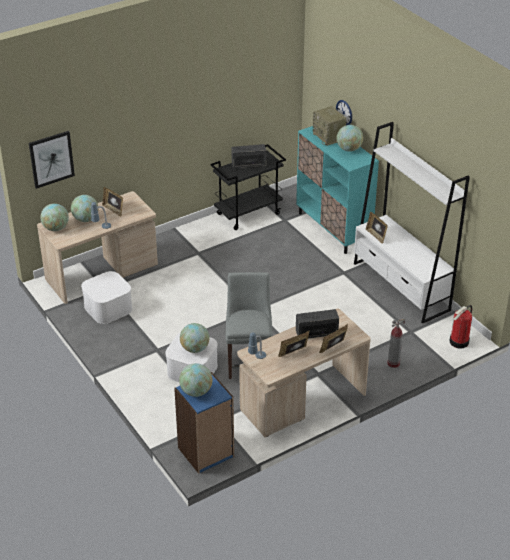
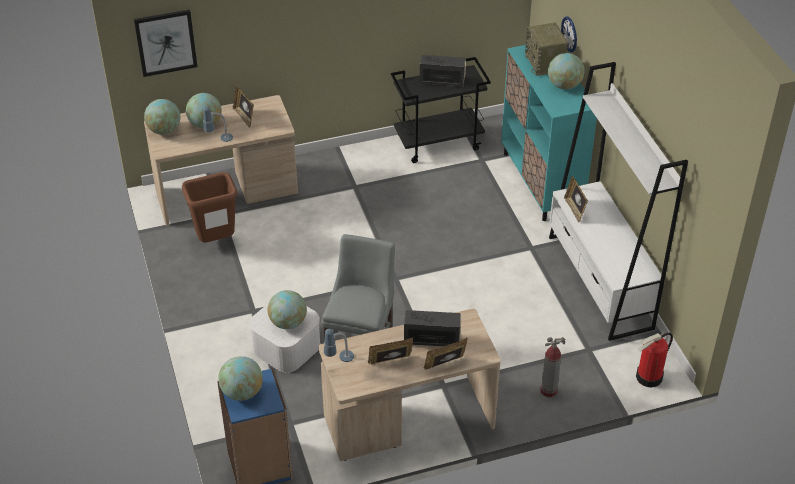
camera: 15 degrees right, 5 degrees up
(108, 308) = (215, 241): white storage box -> brown trash can

